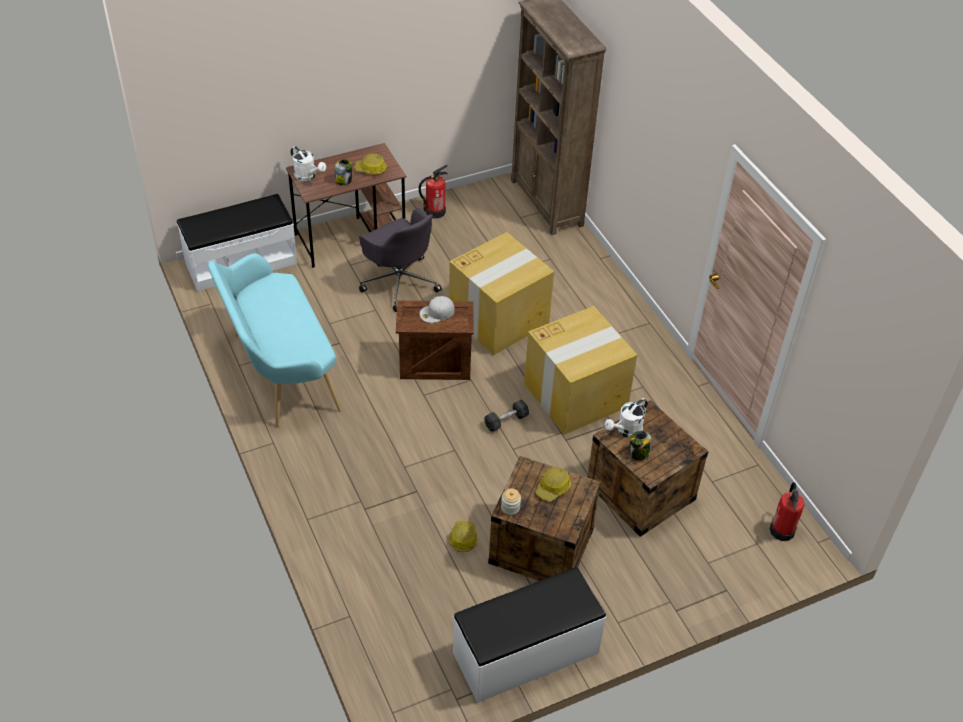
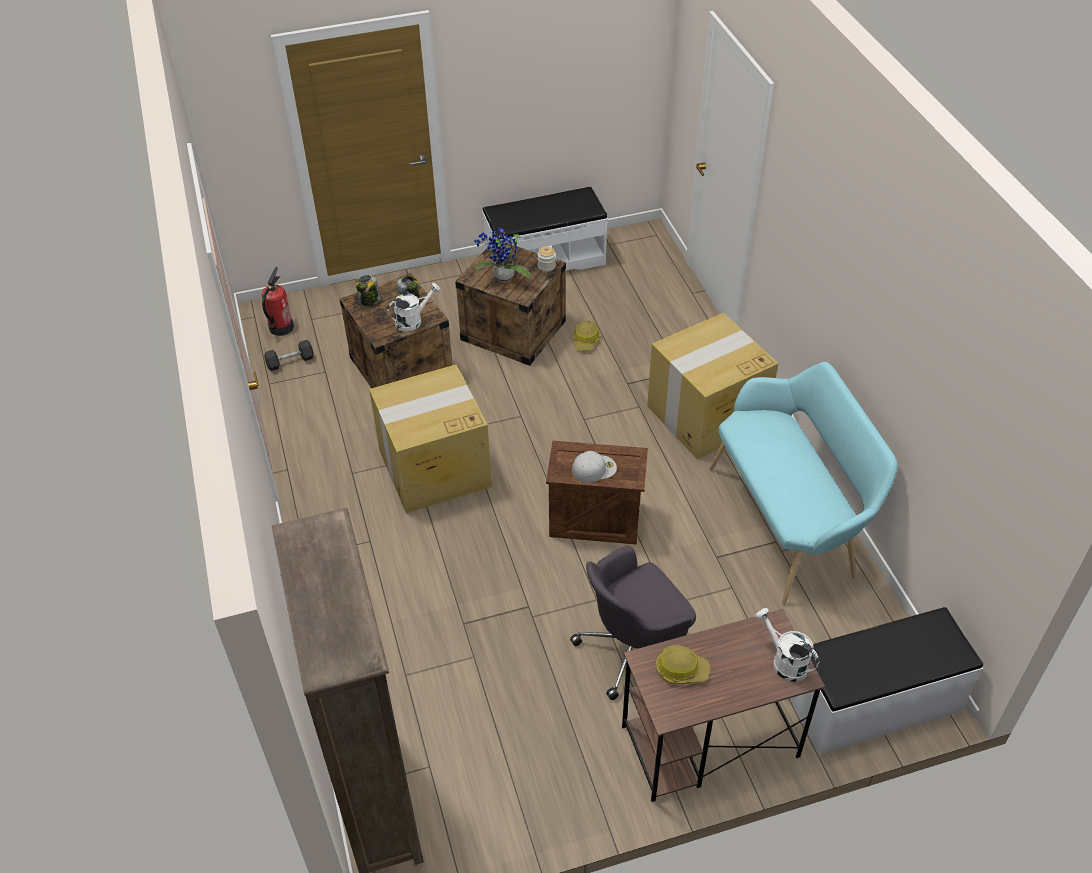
camera: 170 degrees left, 0 degrees up
(343, 180) = (725, 648): jar -> jar (369, 300)
(399, 281) = (634, 649): grey office chair -> grey office chair turned 90 degrees counterclockwise
(434, 212) = (569, 791): fire extinguisher -> none
(499, 318) = (502, 578): cardboard box -> cardboard box (705, 416)
(506, 421) = (521, 445): grey dumbbell -> grey dumbbell (290, 361)
(553, 488) = (502, 278): hard hat -> potted plant

